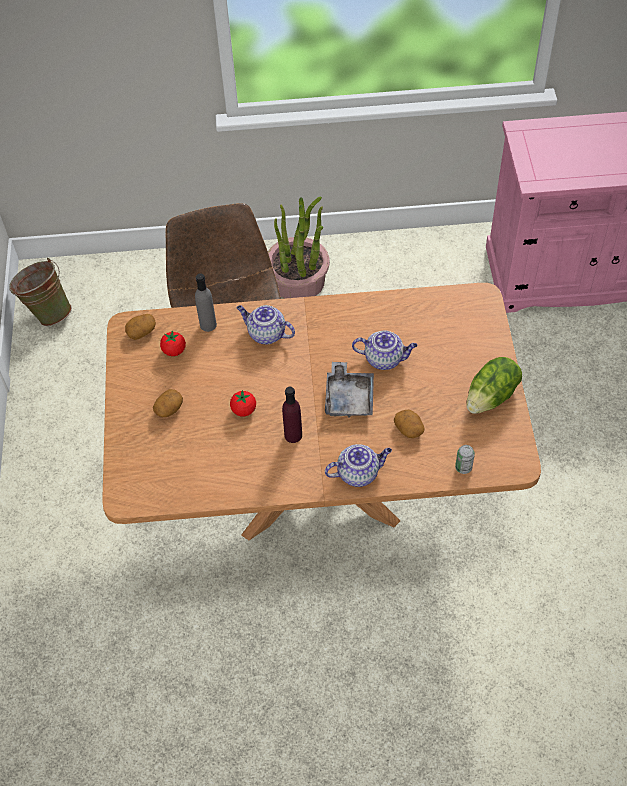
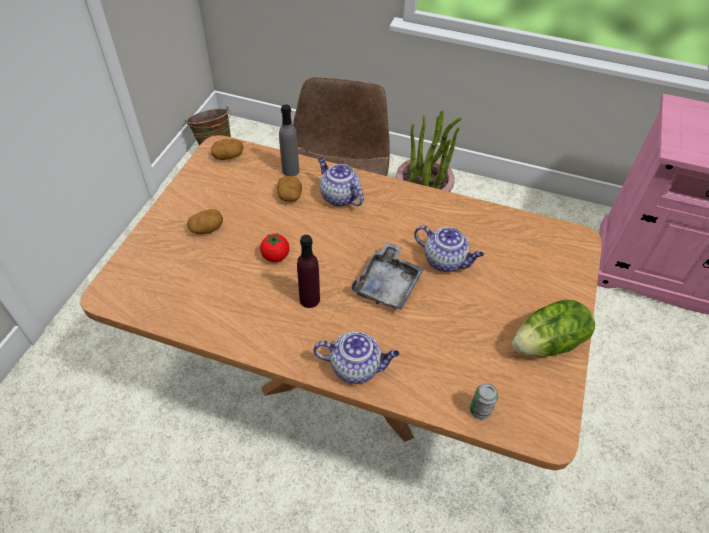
camera: 20 degrees right, 5 degrees down
(174, 350) = (246, 181): tomato -> none
(409, 429) = (437, 342): potato -> potato (290, 196)

